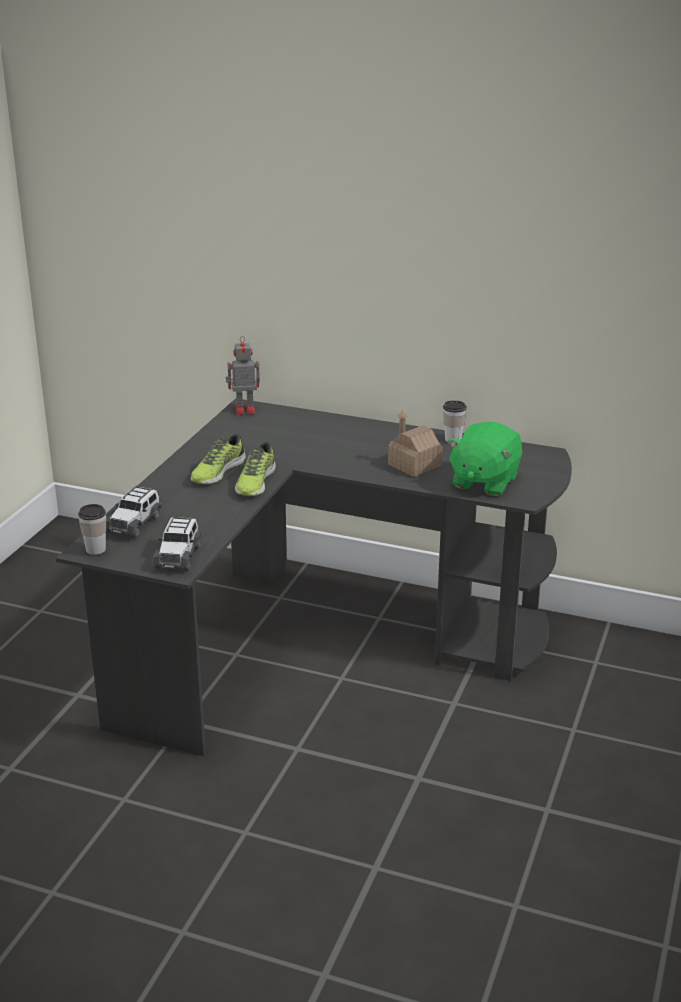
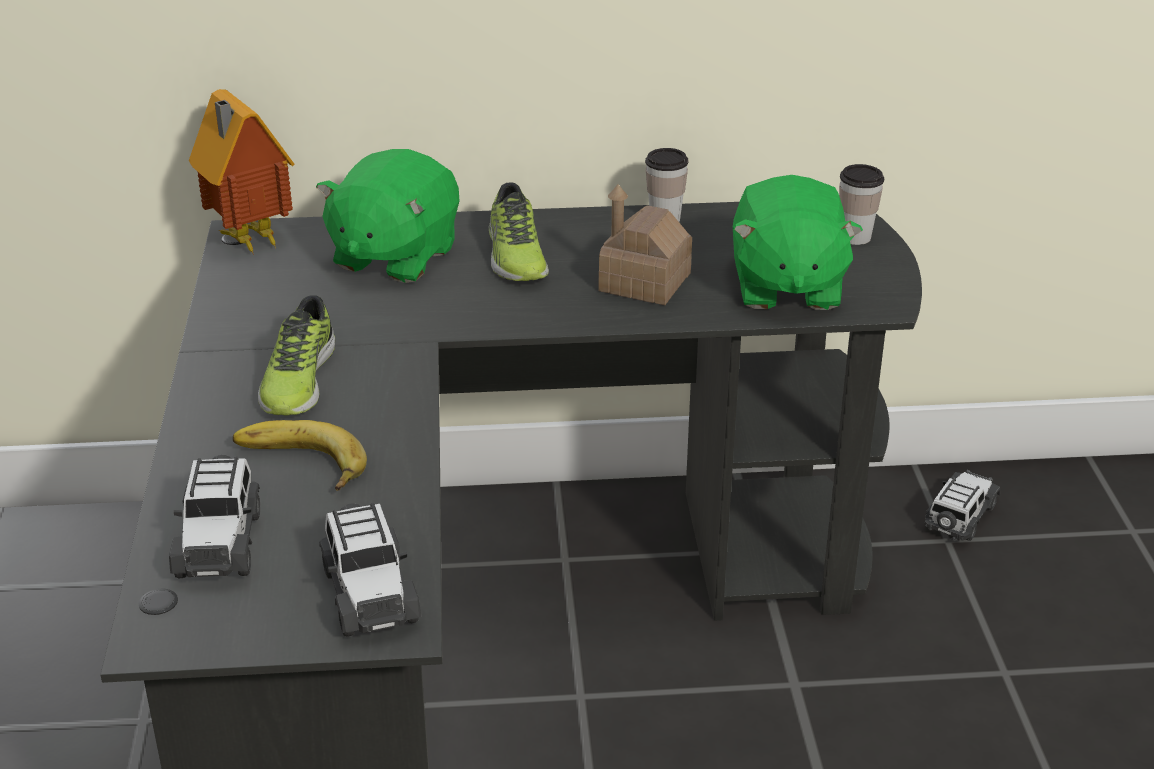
camera: 25 degrees left, 5 degrees up
(95, 549) = (179, 628): cup -> cup (855, 237)
(189, 504) = (298, 465): none -> banana
(243, 410) = (247, 241): toy robot -> toy house
(255, 482) = (389, 385): shoe -> shoe (515, 256)
(304, 430) = (394, 257): none -> green plush toy
(612, 653) = (959, 518): none -> toy car

